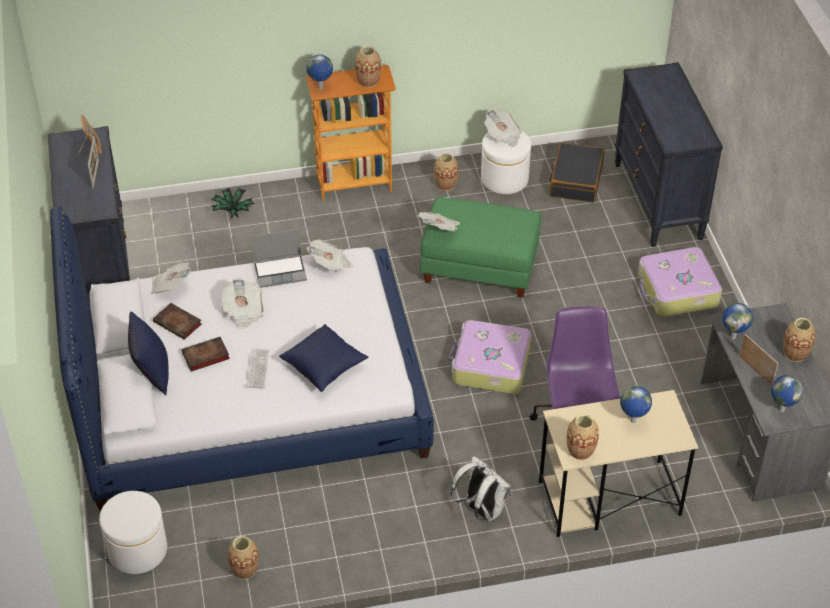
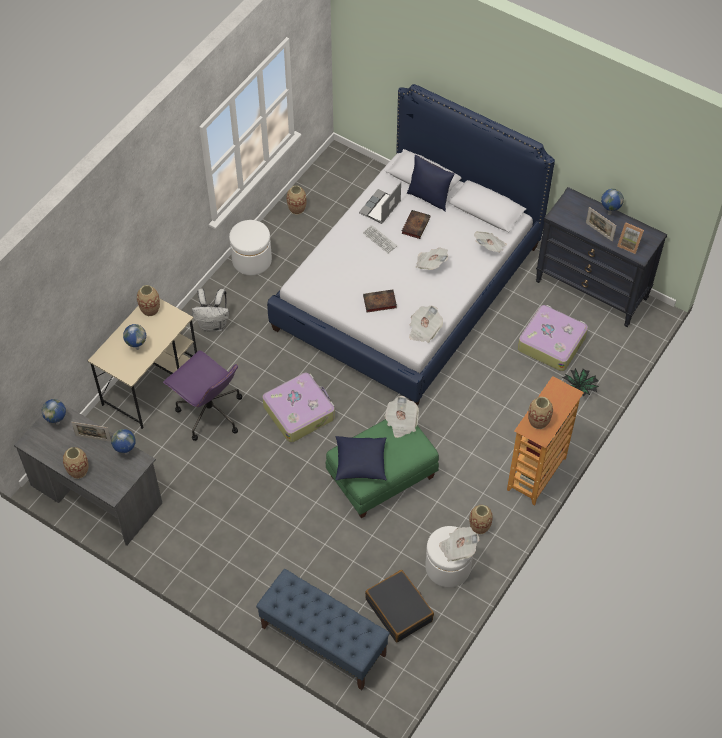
camera: 135 degrees right, 10 degrees up
(137, 550) = (357, 178): white ottoman -> white ottoman (252, 260)
(179, 323) = (454, 231): book -> book (379, 302)
(280, 271) = (445, 303): laptop -> laptop (380, 208)
(321, 88) = (559, 389): globe -> globe (608, 213)
(324, 366) = (347, 267): blue pillow -> blue pillow (360, 464)
(658, 201) = (323, 641): black dresser -> blue bench
(677, 291) = (238, 566): suitcase -> suitcase (551, 343)

